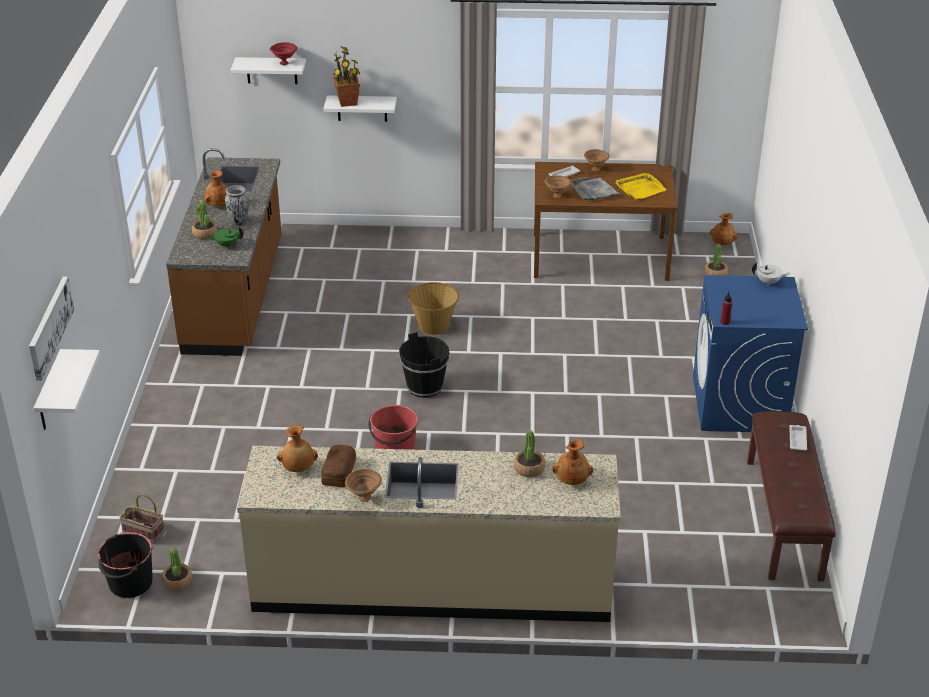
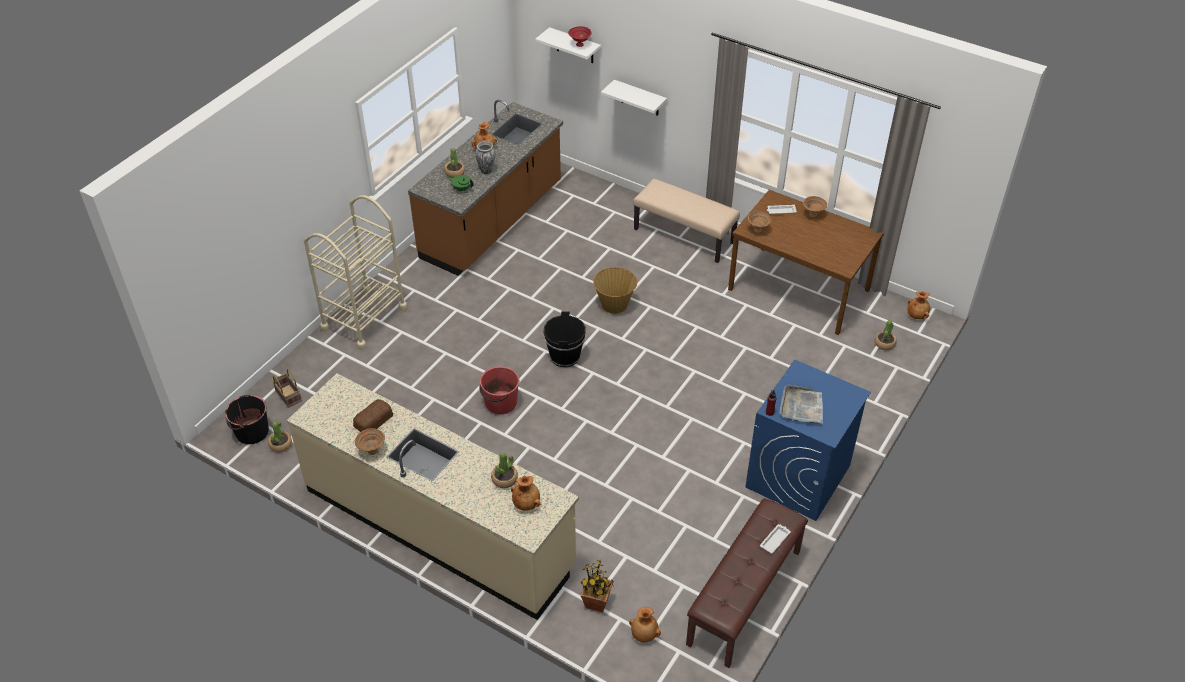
camera: 30 degrees right, 10 degrees up
(49, 327) = (214, 237): picture -> none
(50, 392) = (205, 284): white shelf -> none
(168, 429) = (364, 318): none -> beige cart
(298, 468) = (350, 406): brown vase -> brown vase (644, 635)
(348, 102) = (624, 91): potted plant -> potted plant (597, 603)
(450, 247) = (684, 236): none -> beige bench
(593, 190) = (792, 235): grey tray -> grey tray (801, 407)
(640, 188) = (834, 248): yellow tray -> none
(768, 282) = (842, 388): white teapot -> none

